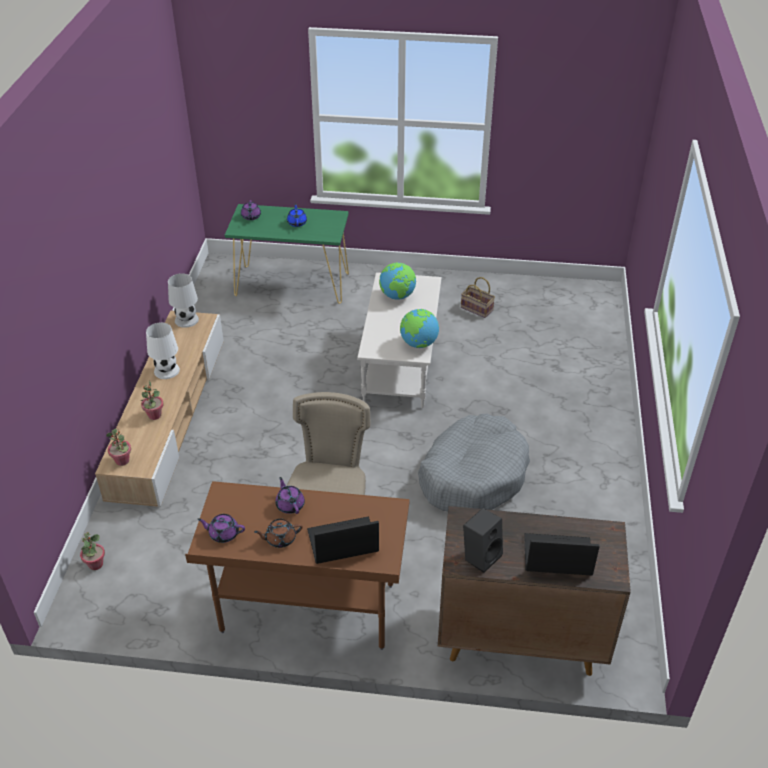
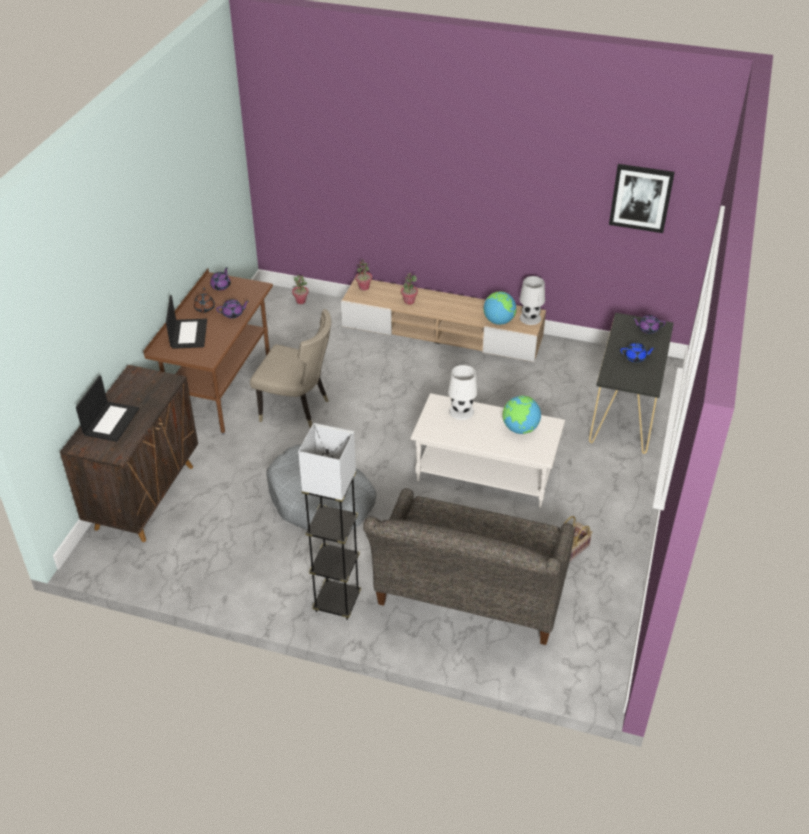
camera: 100 degrees right, 0 degrees up
(165, 132) = (641, 198): none -> picture
(166, 370) = (462, 307): white table lamp -> white table lamp (461, 411)
(292, 284) = (625, 412): green console table -> black console table
(418, 344) = (440, 433): globe -> globe (498, 321)
(481, 555) = (132, 384): black speaker -> none
(555, 361) = (469, 598): none -> grey sofa
(597, 441) = (337, 602): none -> grey floor lamp

